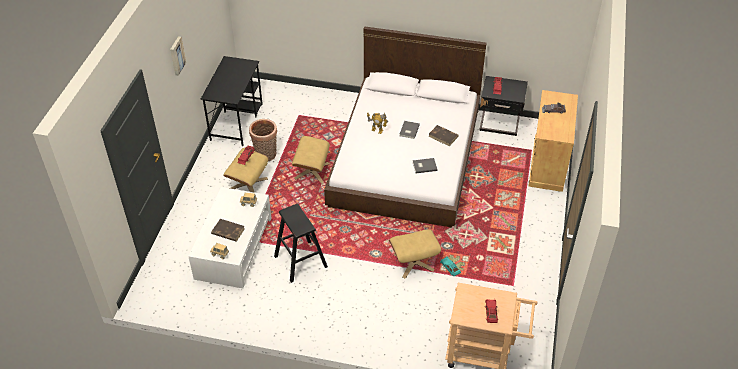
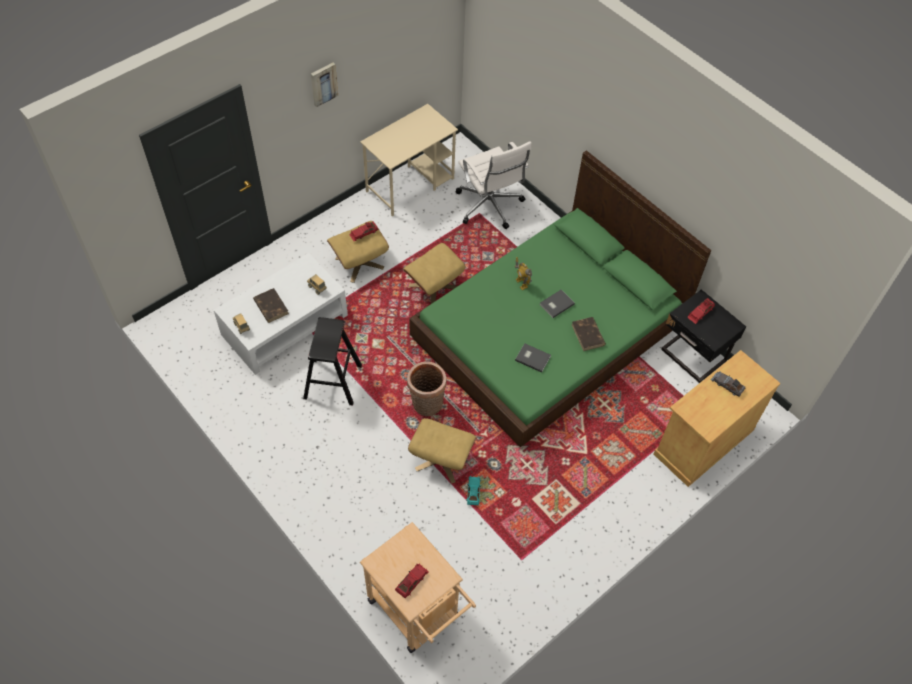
camera: 35 degrees right, 10 degrees up
(237, 121) = (410, 184): black desk -> beige desk
(266, 156) = (404, 241): basket -> basket (426, 405)
(301, 108) = (490, 206): none -> white office chair
(406, 156) = (548, 330): white bed -> green bed

